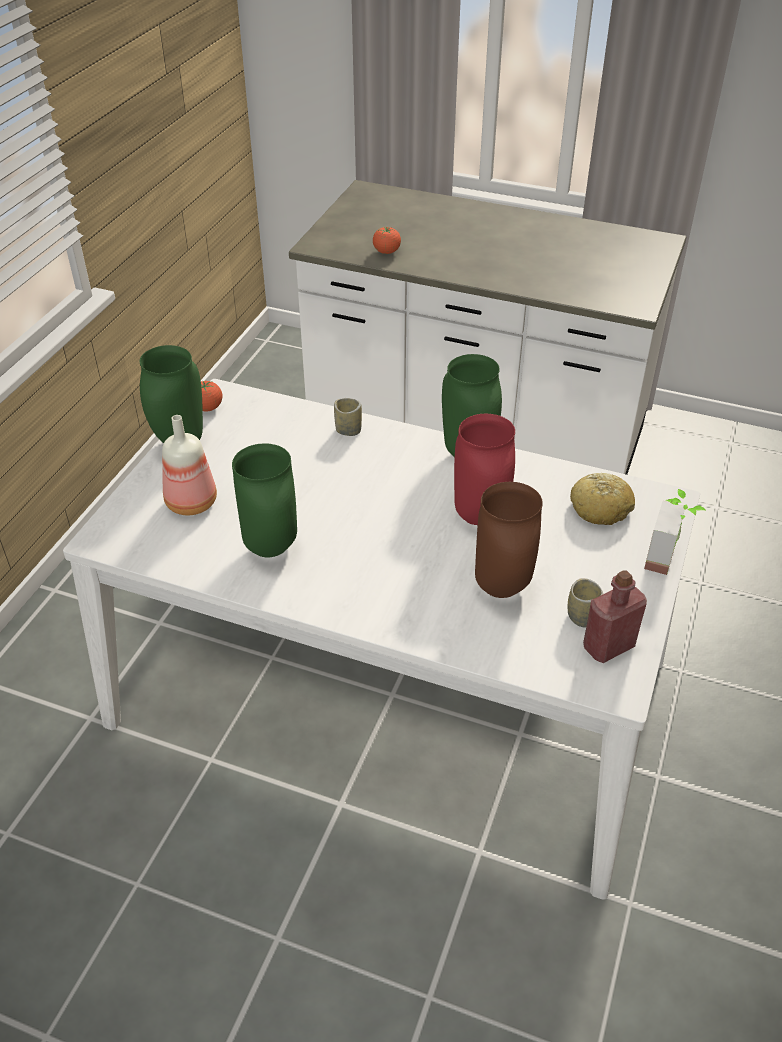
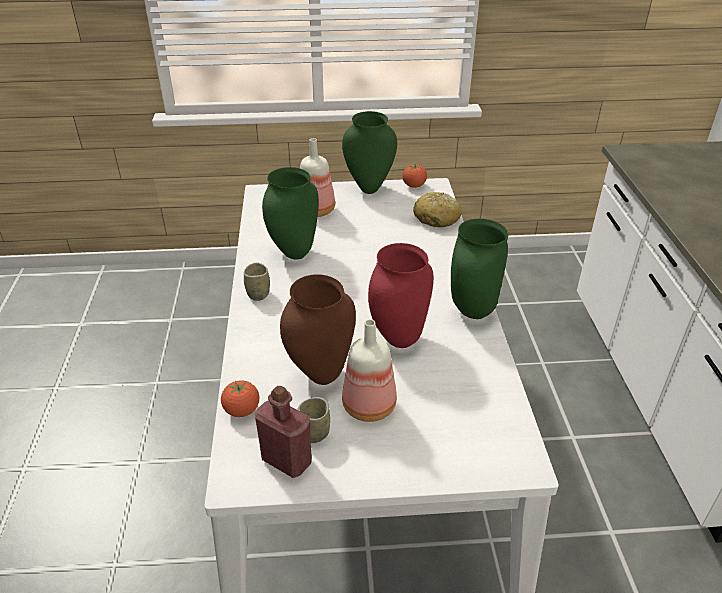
camera: 65 degrees right, 5 degrees down
(348, 430) = (445, 246): cup -> cup (258, 294)
(386, 252) = (664, 182): tomato -> tomato (242, 410)
(561, 568) = (368, 405): none -> bottle
(600, 508) = (468, 412): bread -> bread (437, 218)
(669, 559) = (432, 481): potted plant -> none

